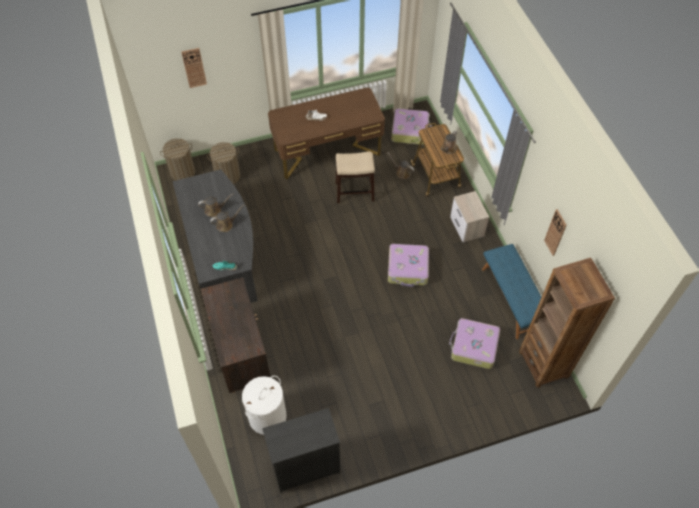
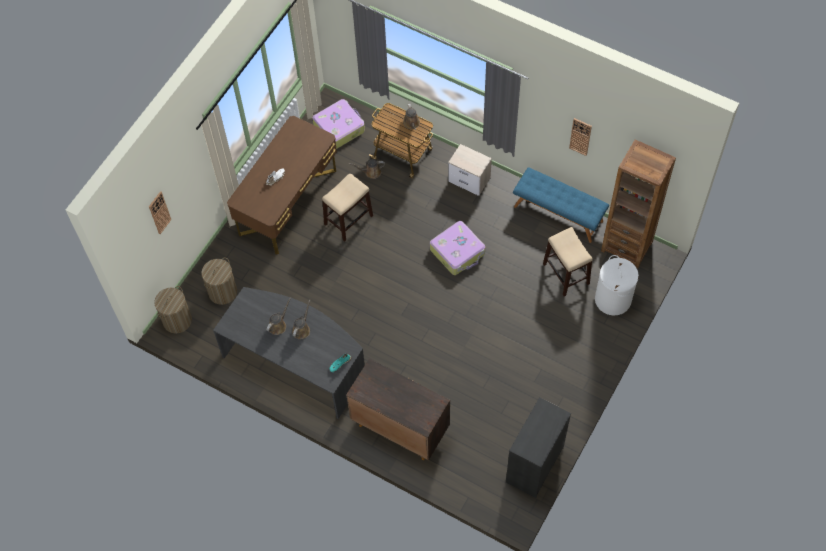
camera: 40 degrees left, 5 degrees up
(267, 417) = (469, 455): white laundry basket -> white laundry basket (613, 299)
(473, 347) = (566, 274): suitcase -> stool

